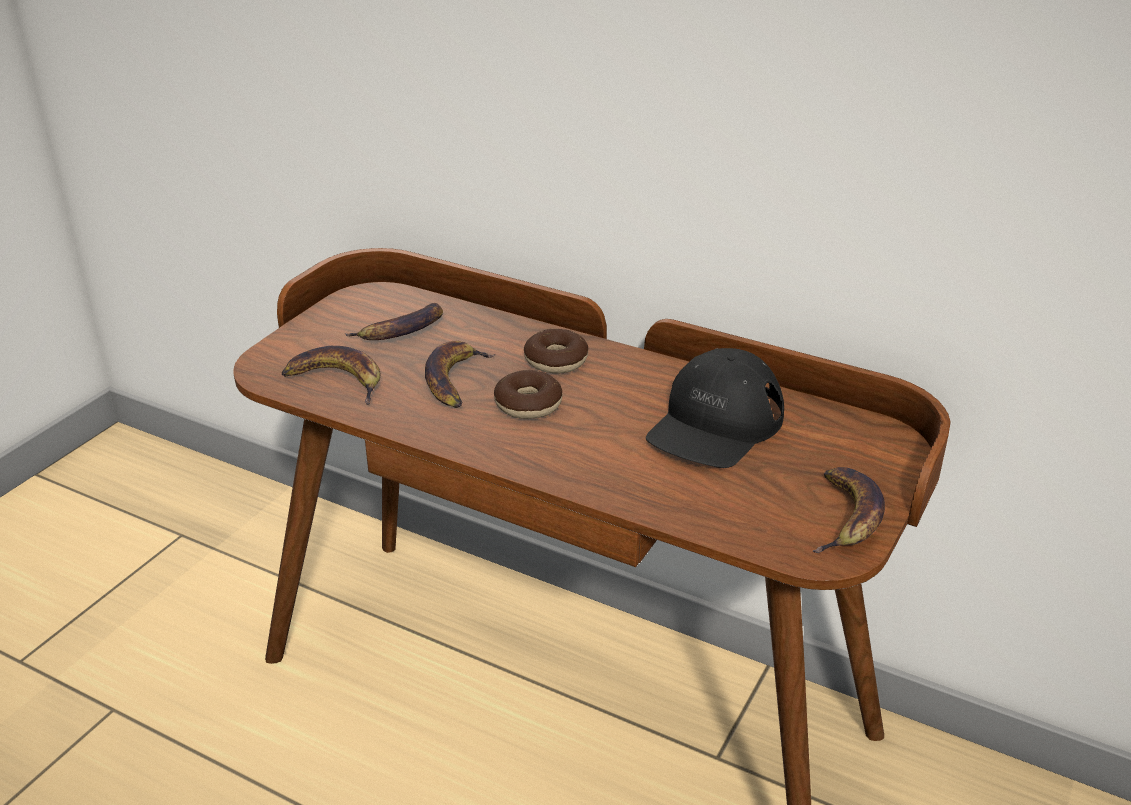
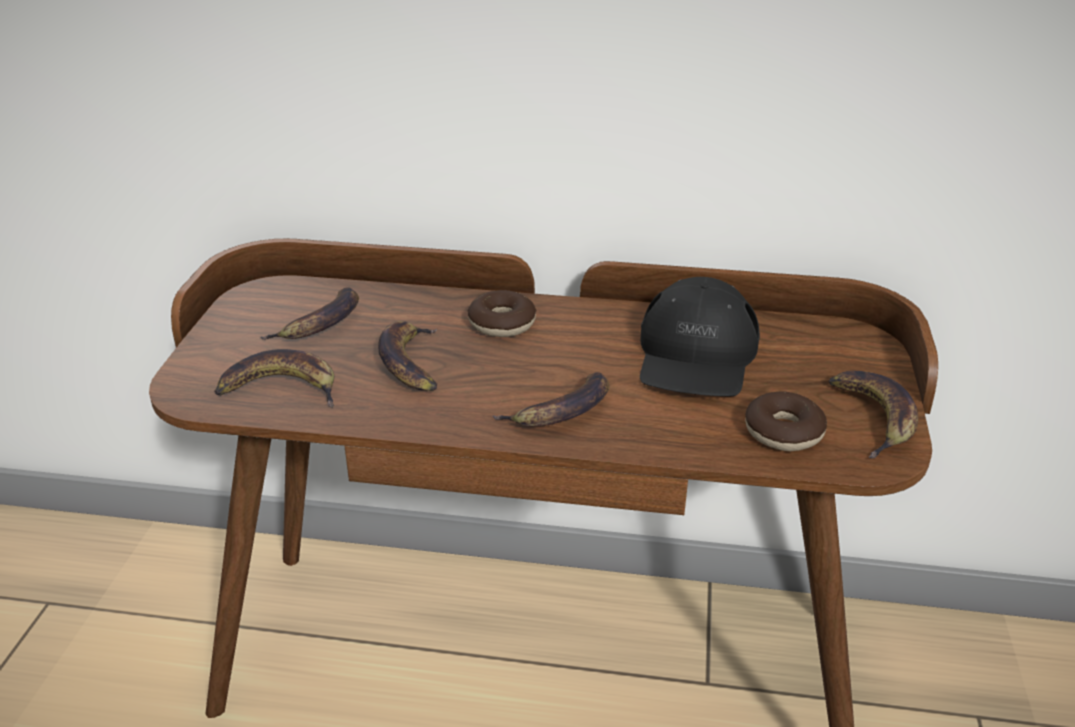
camera: 20 degrees left, 0 degrees up
(528, 404) = (502, 373): donut -> donut (783, 432)
(557, 449) = (561, 411): none -> banana

